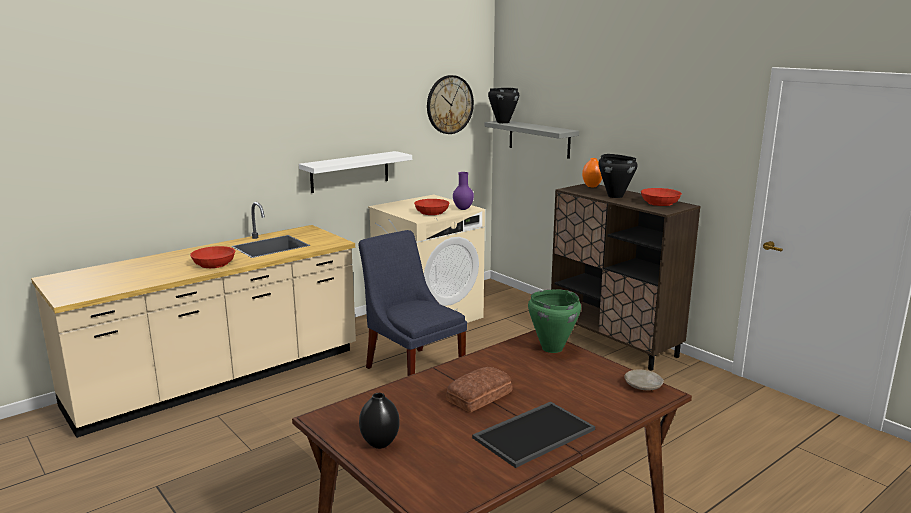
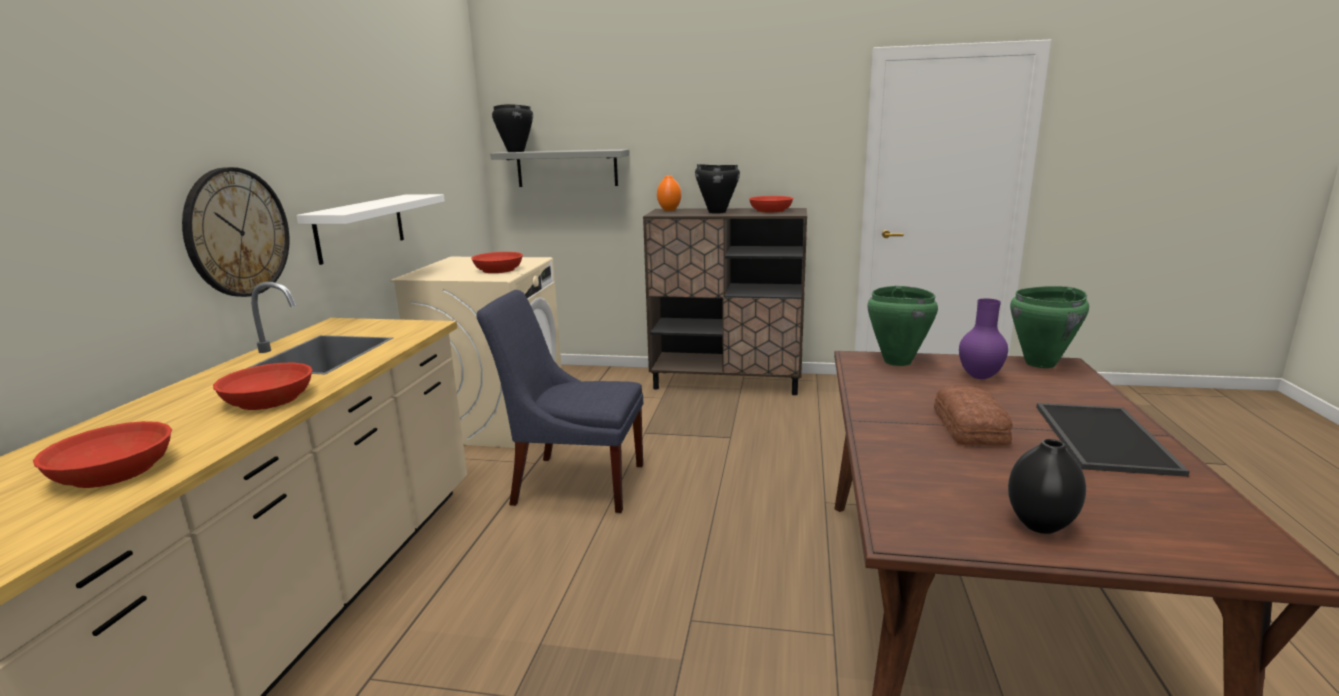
camera: 40 degrees left, 0 degrees up
(132, 278) = (114, 471): none -> red bowl
(449, 104) = (446, 129): wall clock -> wall clock (237, 232)
(462, 209) = (528, 261): purple vase -> purple vase (980, 377)
(643, 386) = (1041, 363): beige plate -> green cooking pot

